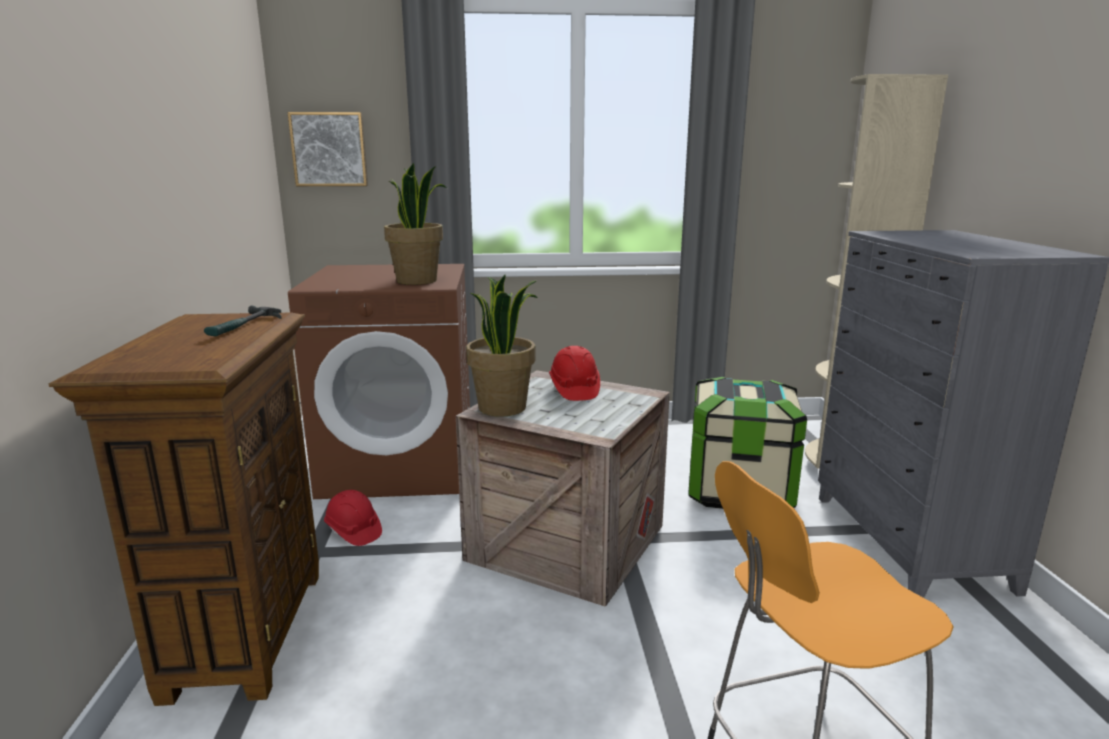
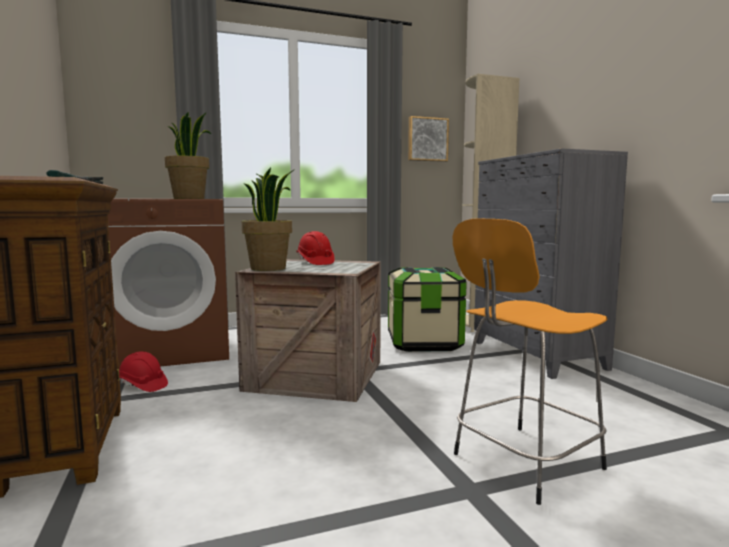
camera: 15 degrees left, 10 degrees down
(329, 149) = (111, 117): picture -> picture (427, 139)

